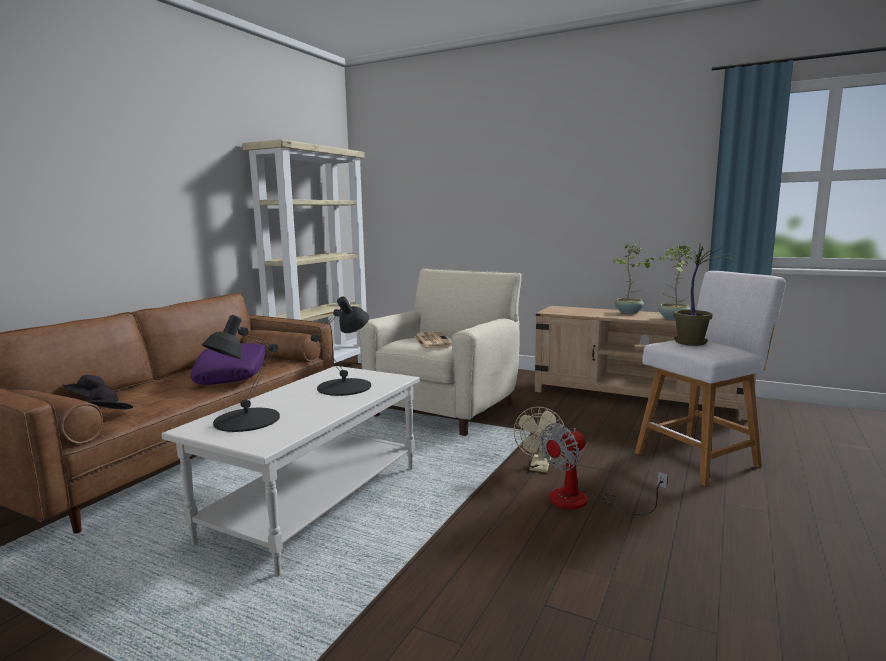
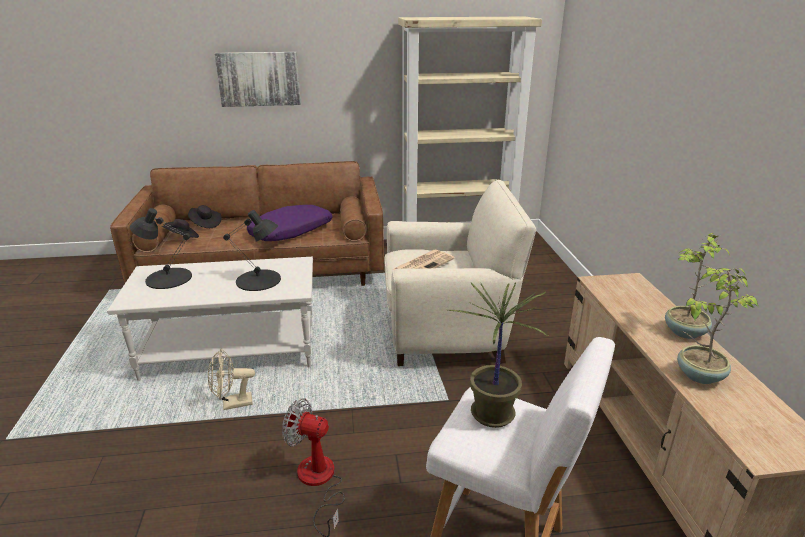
camera: 55 degrees right, 15 degrees up
(102, 202) = (259, 79): none -> picture
(540, 468) = (368, 433): beige fan -> beige fan (232, 404)

